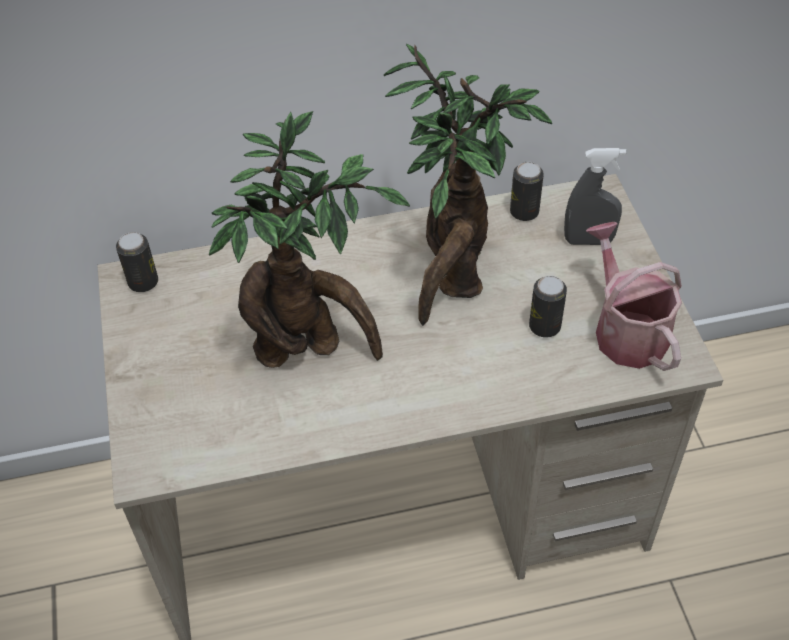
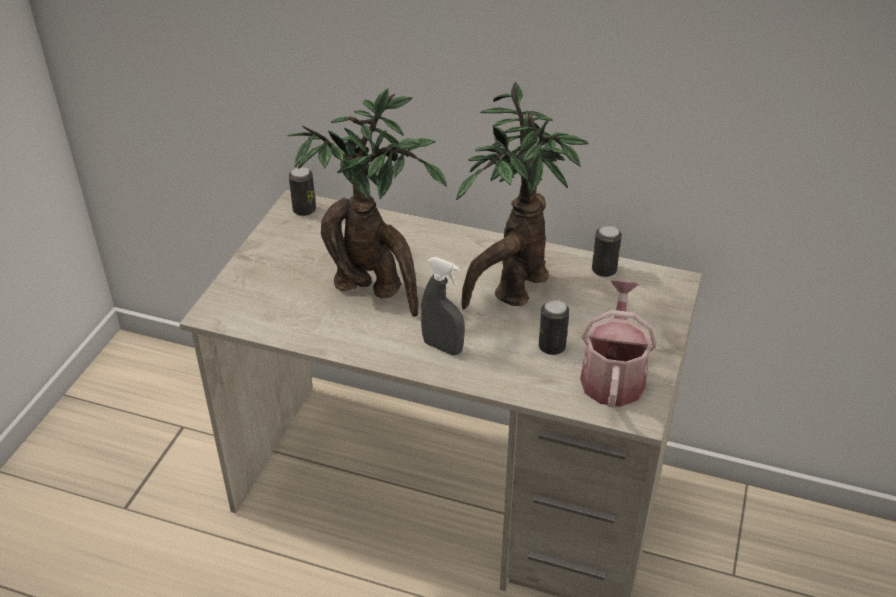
camera: 30 degrees right, 10 degrees down
(588, 240) = (637, 307): grey spray bottle -> grey spray bottle (442, 347)

